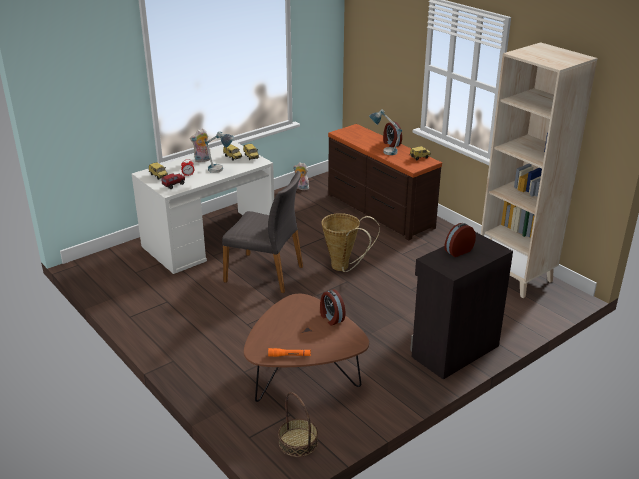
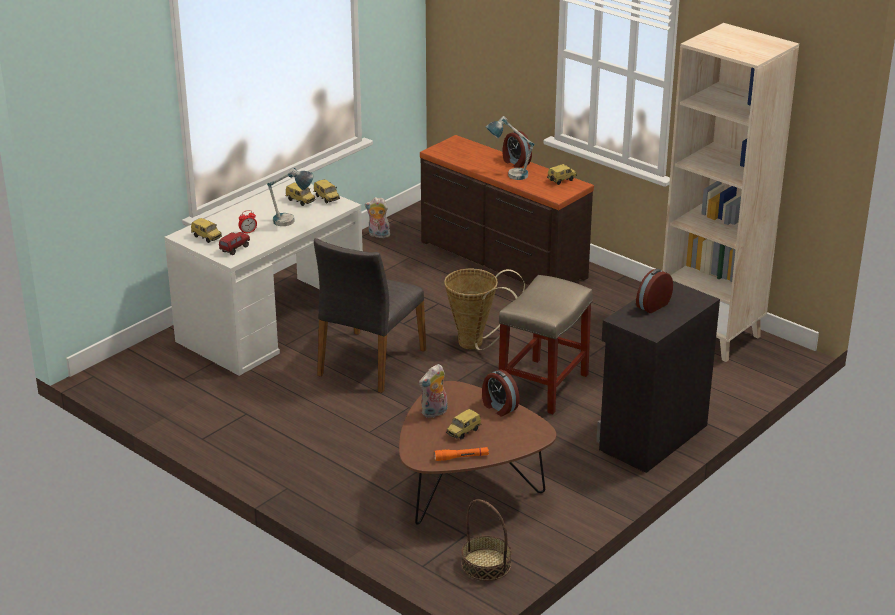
camera: 10 degrees left, 0 degrees up
(202, 160) = (258, 209): plush toy -> plush toy (434, 413)
(265, 273) = (369, 362): grey chair -> grey chair turned 105 degrees clockwise
(298, 335) = (464, 432): none -> toy car
(382, 303) = (543, 387): none -> beige stool

